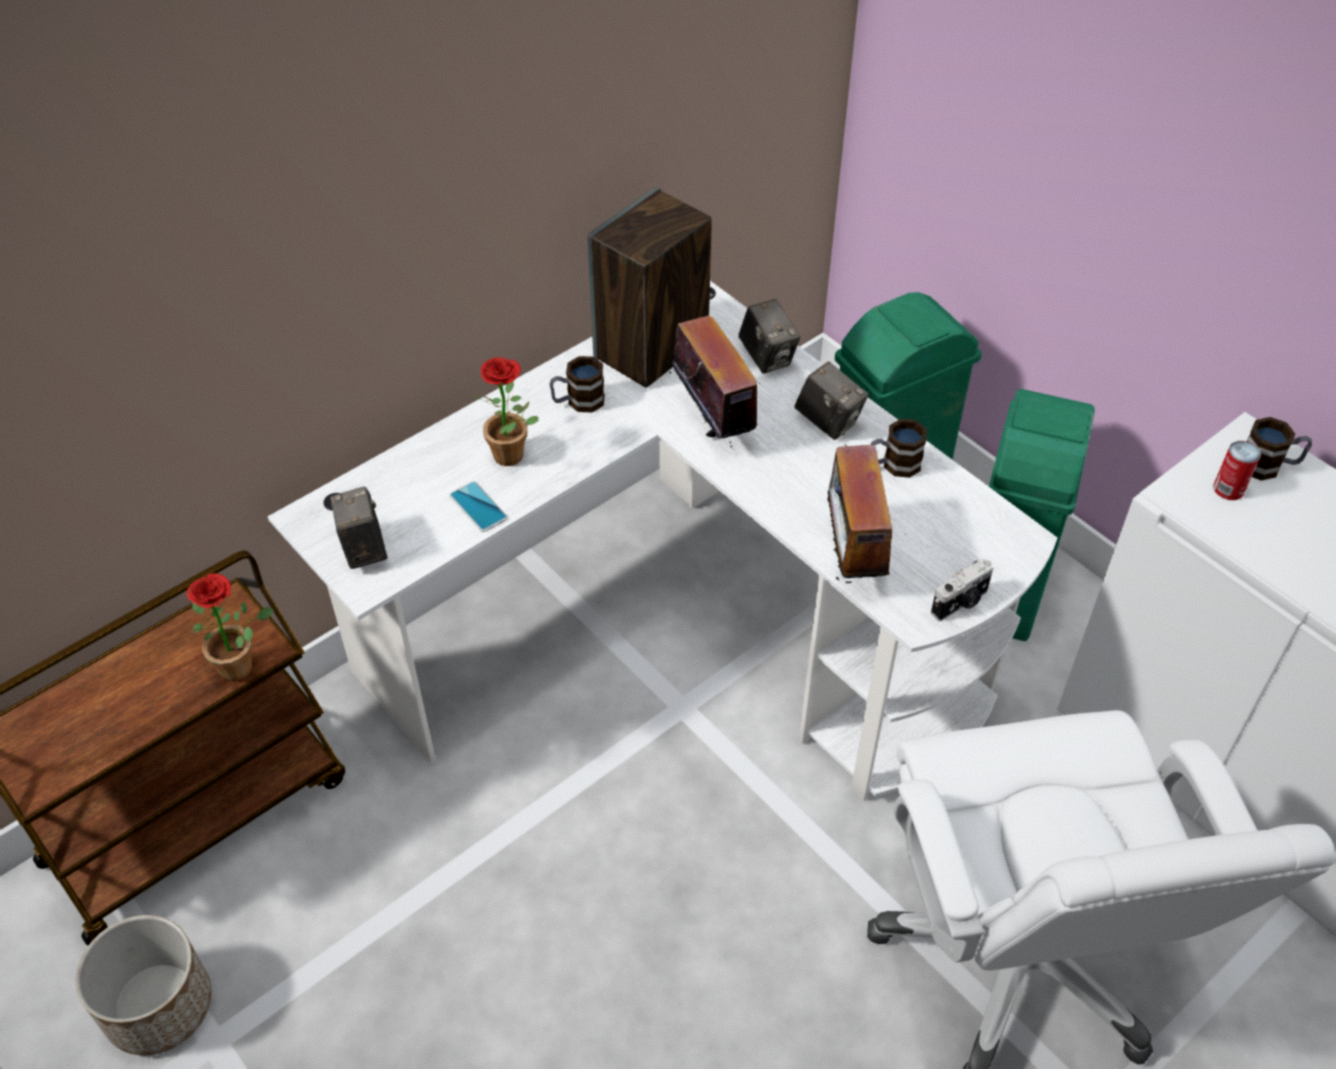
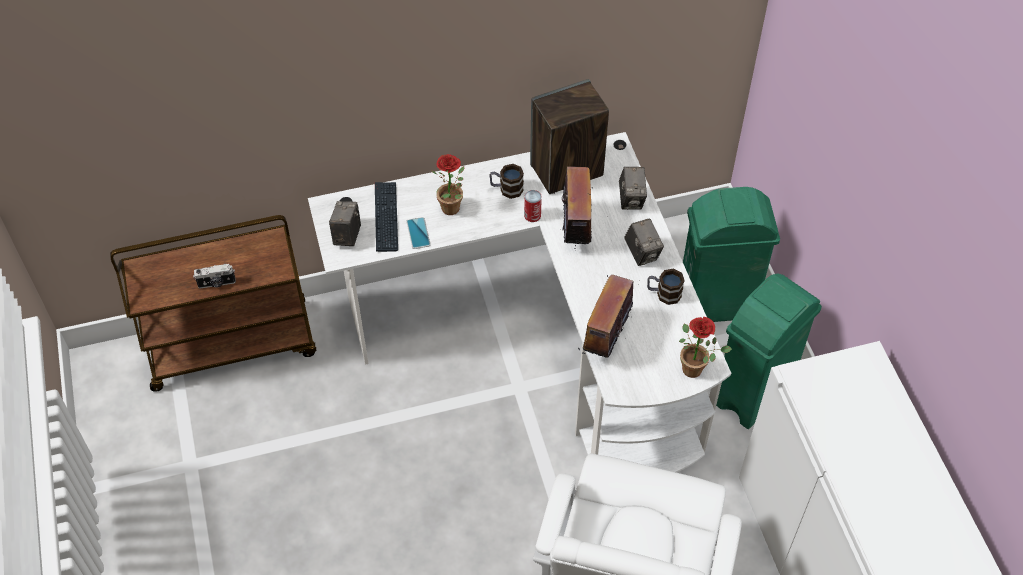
camera: 25 degrees right, 5 degrees up
(158, 1006) = (171, 435): planter -> none
(243, 665) = (265, 275): potted plant -> potted plant (696, 369)
(413, 501) = (386, 217): none -> keyboard
(961, 603) = (649, 389): camera -> camera (216, 283)
(1228, 489) = (832, 383): can -> can (532, 215)
(1268, 466) = (867, 379): mug -> none

